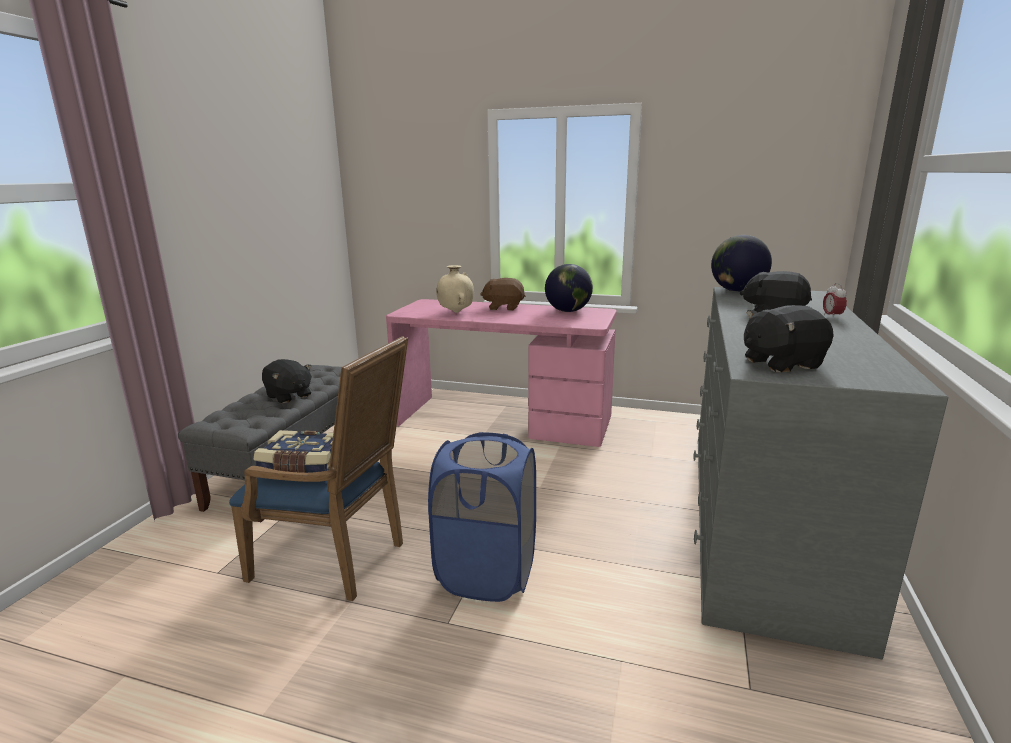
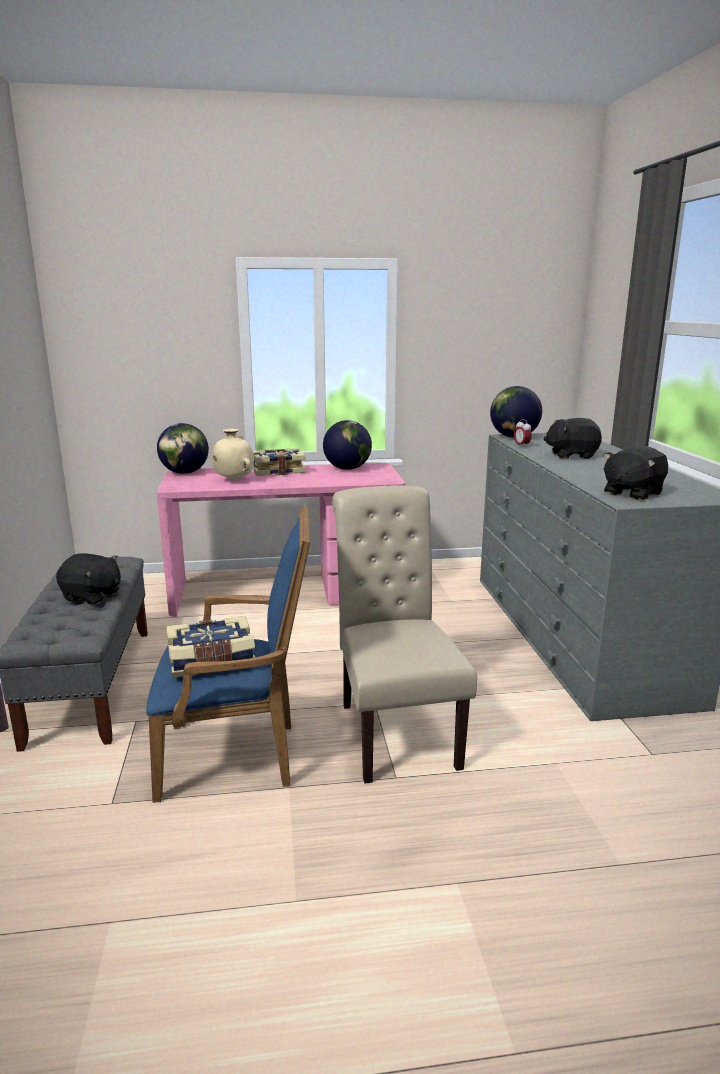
camera: 25 degrees left, 0 degrees up
(427, 302) = (184, 473): none -> globe
(487, 573) = (394, 729): blue laundry basket -> beige chair
(504, 307) = (278, 471): brown plush toy -> book
(832, 316) = (613, 453): alarm clock -> alarm clock (521, 446)

